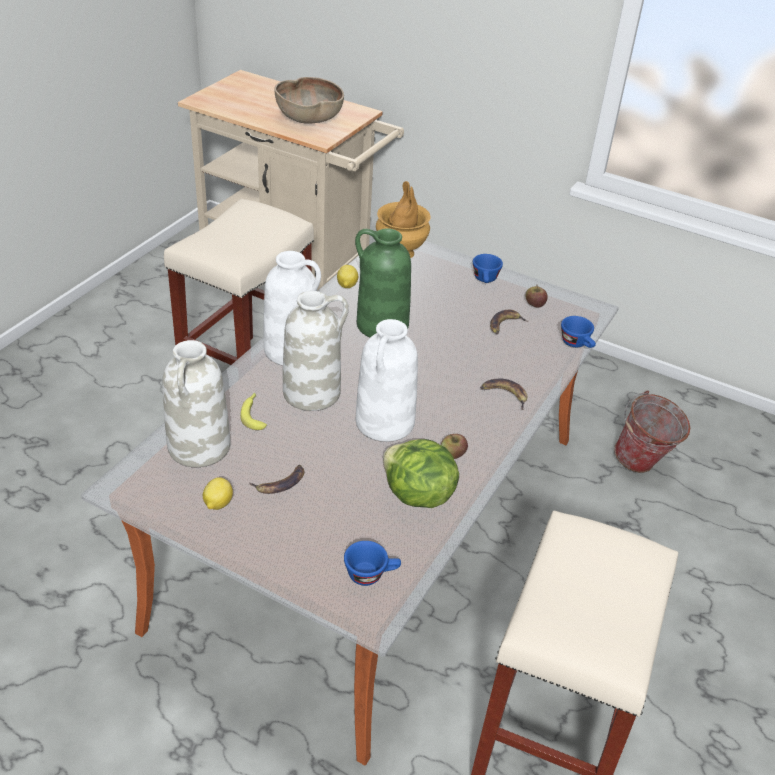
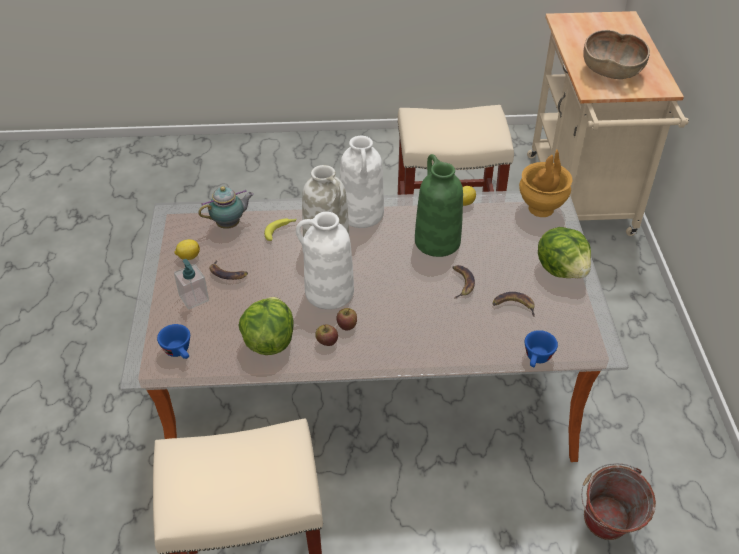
camera: 60 degrees right, 5 degrees up
(199, 447) = (230, 224): white vase -> teapot
(294, 527) = (194, 298): none -> soap dispenser
(485, 280) = (562, 269): blue cup -> lettuce
(504, 394) = (423, 341): banana -> banana (461, 283)
(534, 304) = (563, 311): apple -> apple (347, 325)

